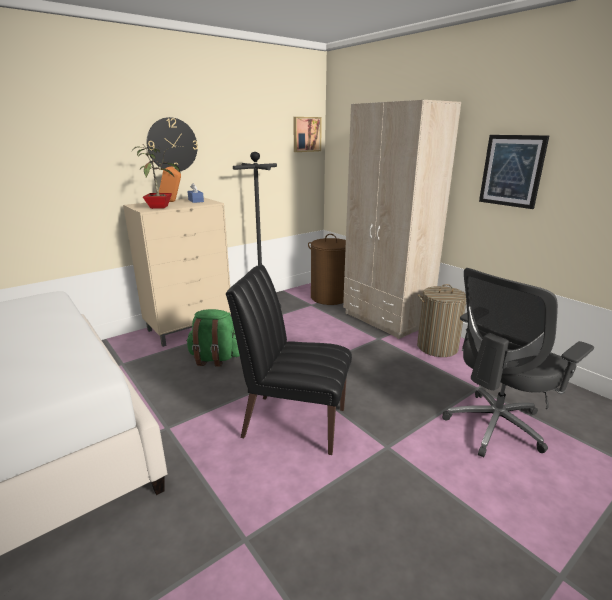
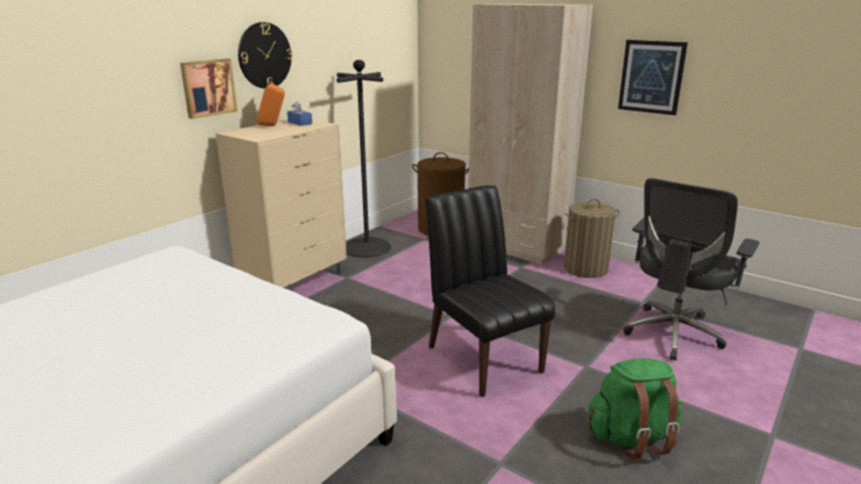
camera: 15 degrees left, 0 degrees up
(159, 207) = (269, 133): potted plant -> none
(215, 358) = (352, 310): green backpack -> green backpack (631, 438)
(295, 423) = (484, 360): black chair -> black chair turned 60 degrees clockwise
(306, 134) = (399, 34): picture -> picture (208, 87)

